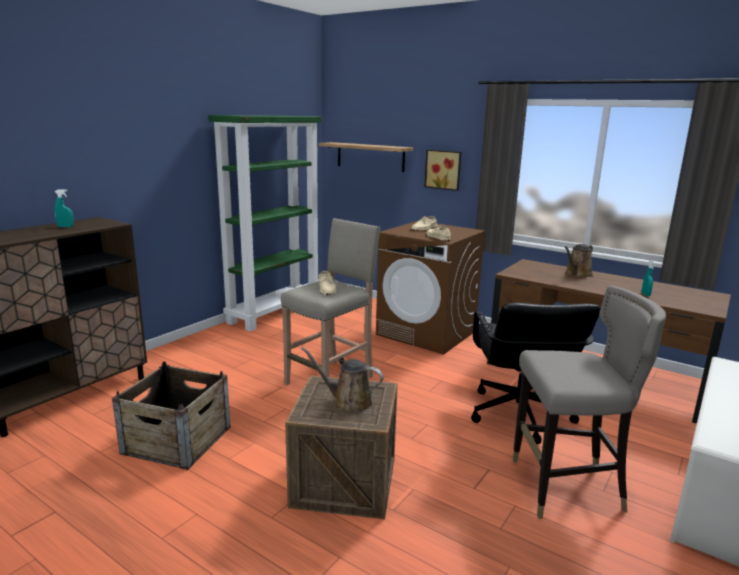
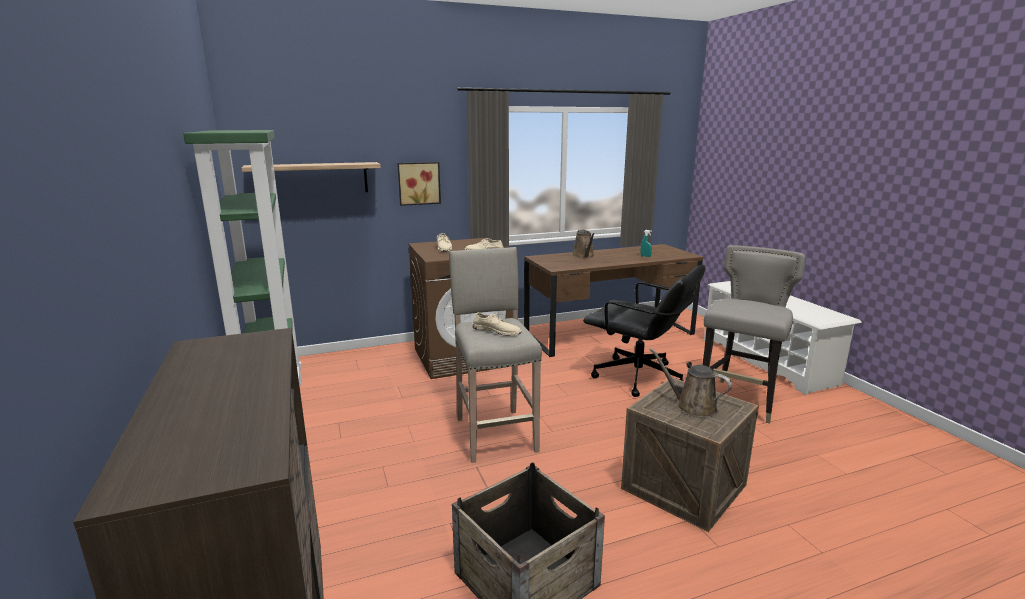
camera: 55 degrees left, 0 degrees up
(65, 227) = (218, 370): turquoise spray bottle -> none
(348, 402) = (692, 406): brown watering can -> brown watering can turned 75 degrees clockwise

